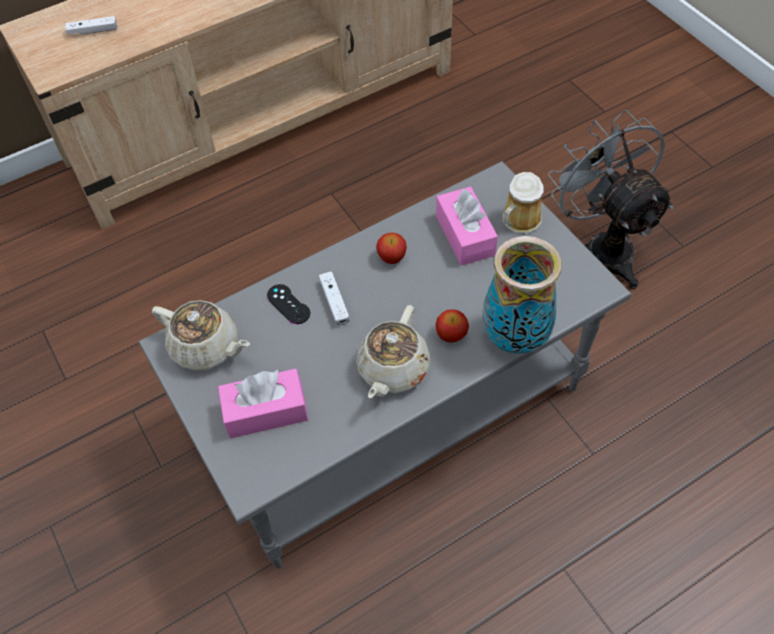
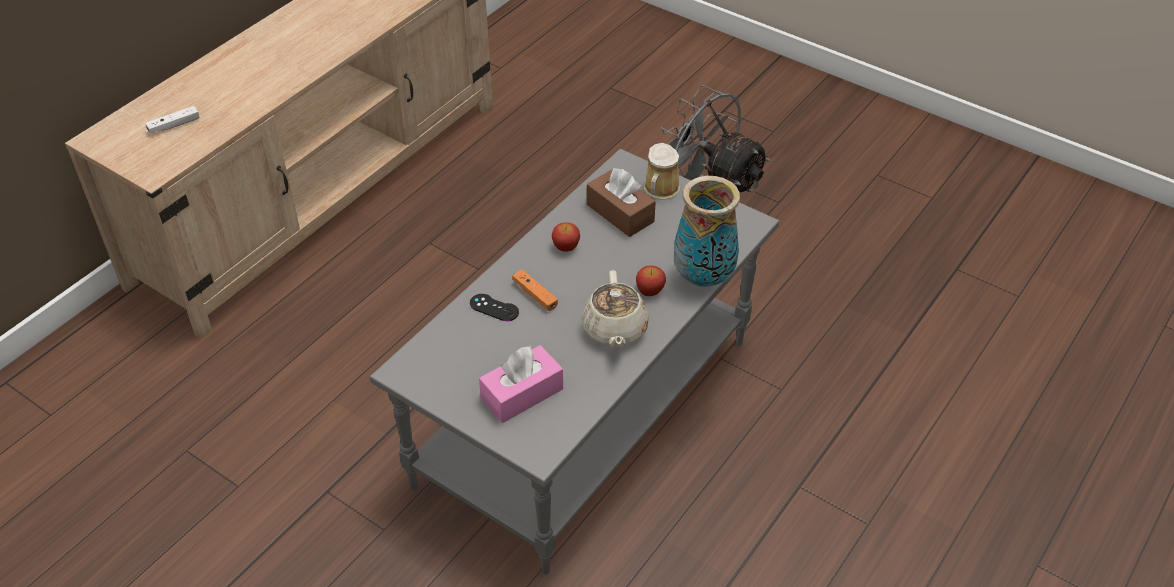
camera: 25 degrees left, 10 degrees down
(206, 347) = (438, 362): beige teapot -> none
(334, 302) = (535, 295): white game controller -> orange game controller
(465, 235) = (620, 213): pink tissue box -> brown tissue box

